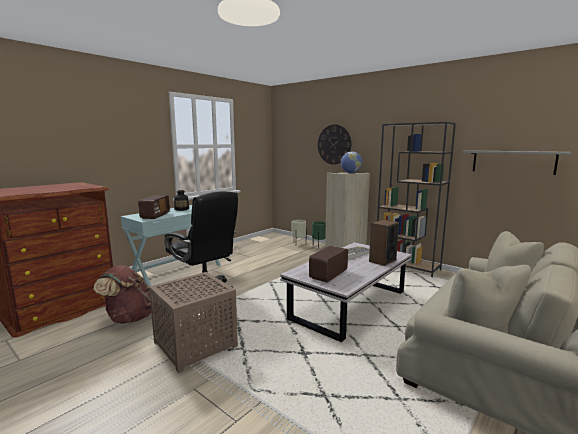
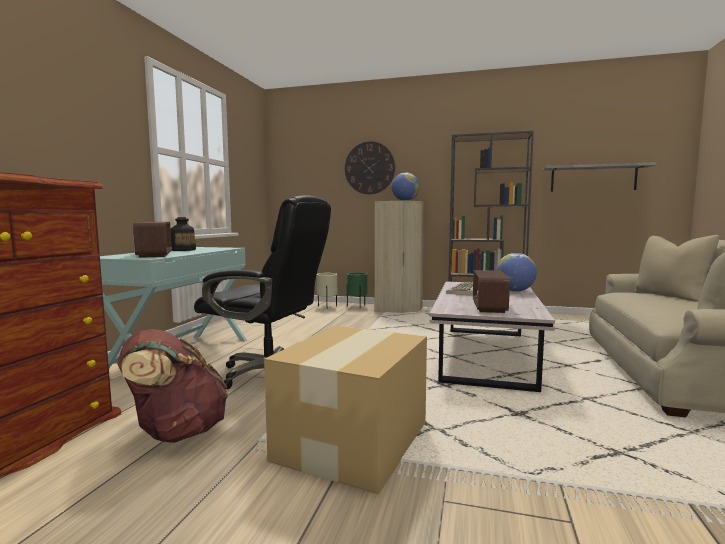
camera: 25 degrees left, 5 degrees down
(193, 344) = (351, 442): brown side table -> cardboard box
(382, 261) = (515, 291): speaker -> globe

